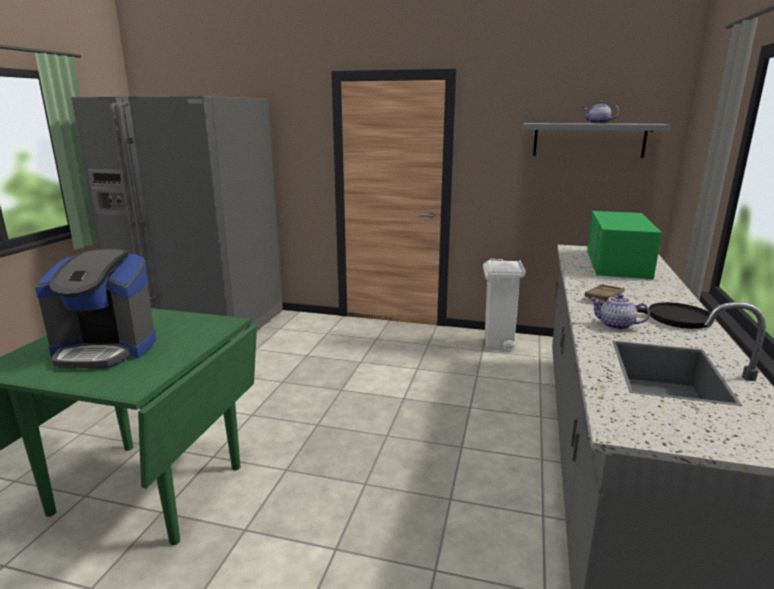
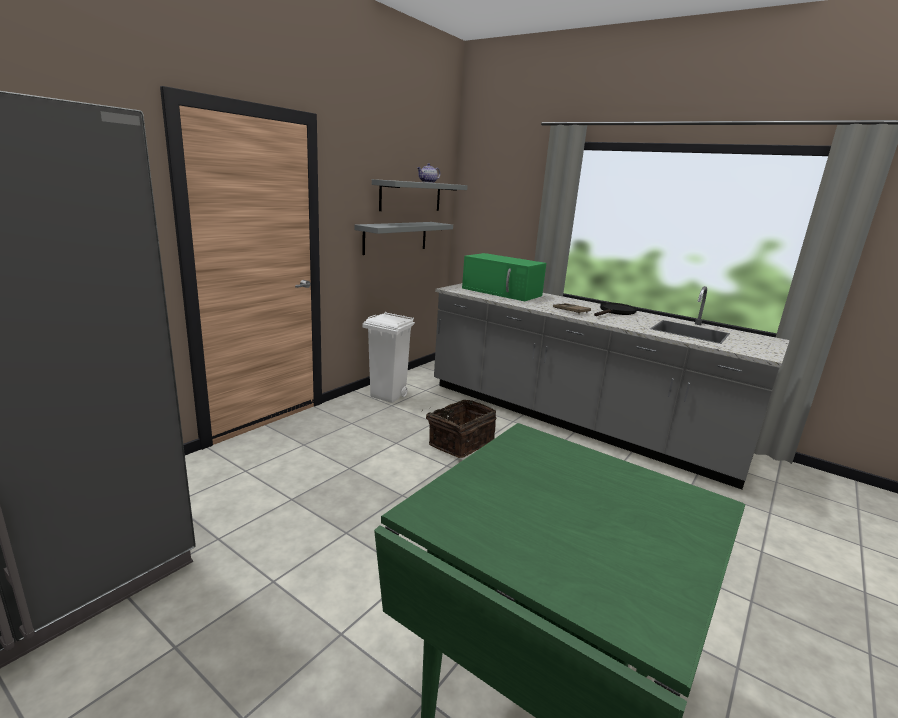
camera: 70 degrees left, 0 degrees up
(106, 349) = (595, 522): coffee machine -> none
(452, 396) = (459, 442): none -> basket
(558, 185) = (395, 237): none -> grey shelf
(615, 325) = (625, 322): teapot -> none

